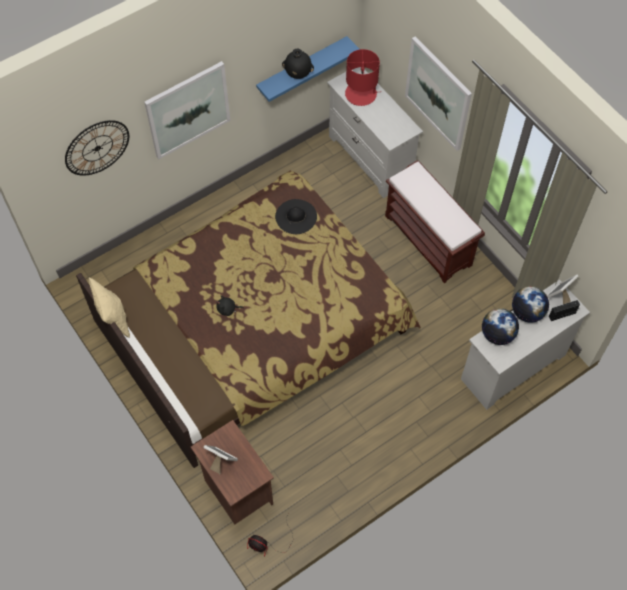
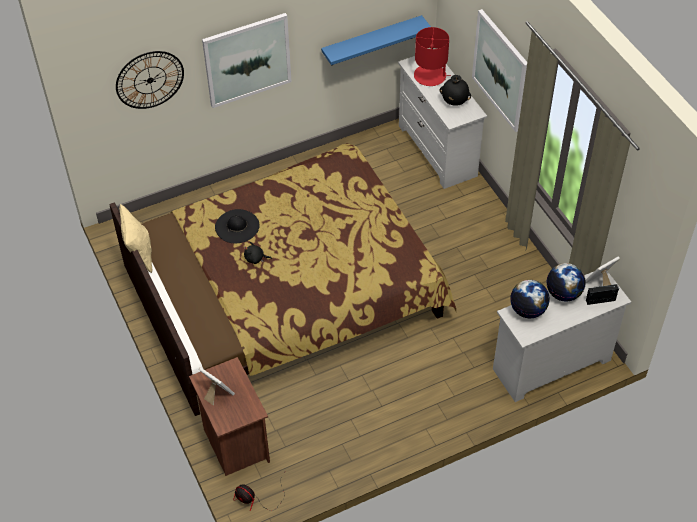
camera: 10 degrees right, 10 degrees down
(296, 216) = (343, 183): black hat -> black hat (237, 226)
(297, 74) = (364, 43): black vase -> black vase (454, 102)
(429, 240) = (484, 234): brown bench -> none

